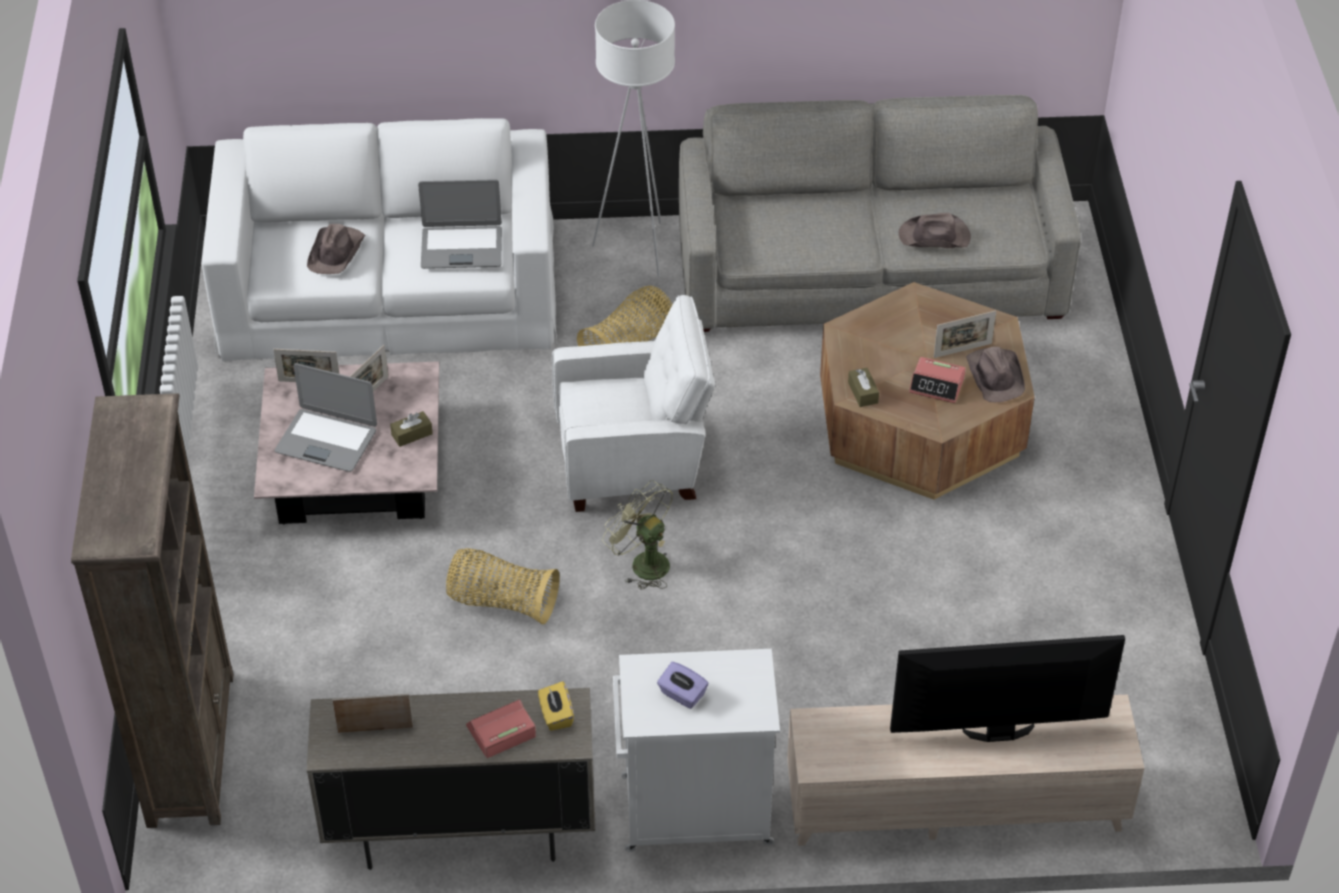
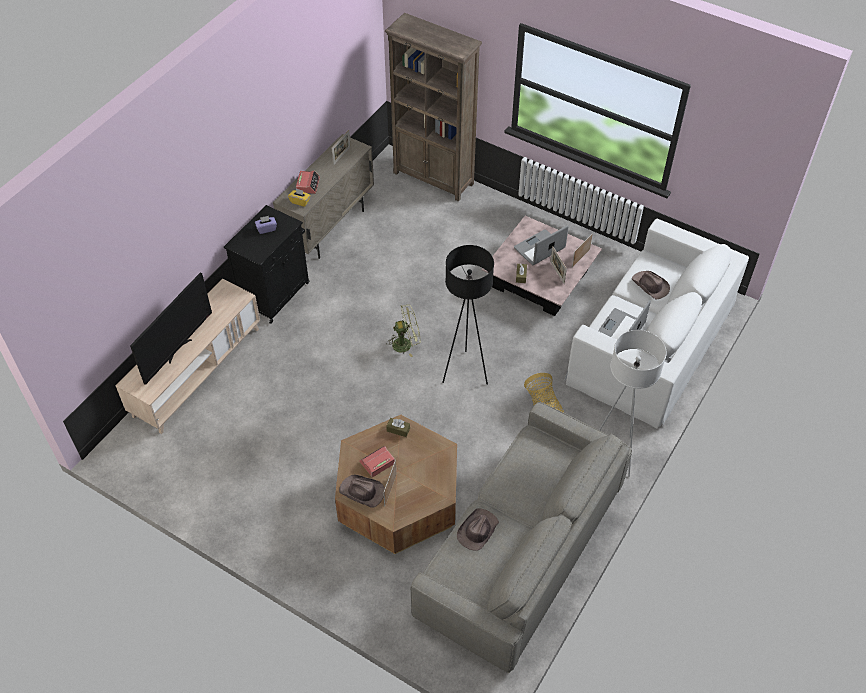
camera: 125 degrees right, 5 degrees up
(501, 602) = (425, 289): basket -> none
(634, 463) = (465, 371): white armchair -> black floor lamp
(693, 811) = (275, 293): white cabinet -> black cabinet

